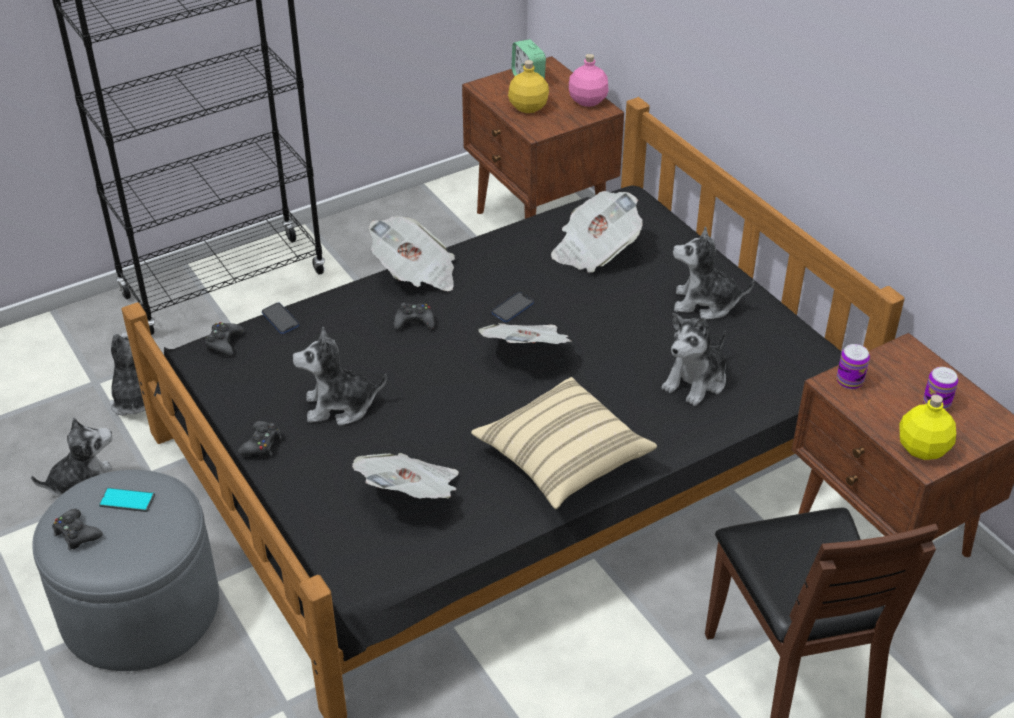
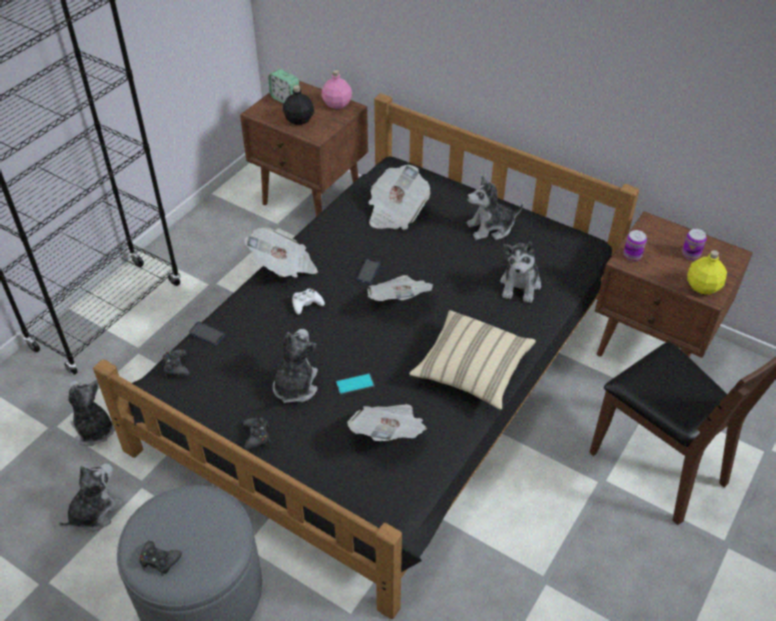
camera: 25 degrees left, 5 degrees up
(127, 500) = (181, 518): phone -> phone (355, 384)
(340, 406) = (295, 386): plush toy -> plush toy turned 135 degrees clockwise
(414, 322) = (307, 304): black game controller -> white game controller
(528, 107) = (299, 119): yellow bottle -> black bottle

